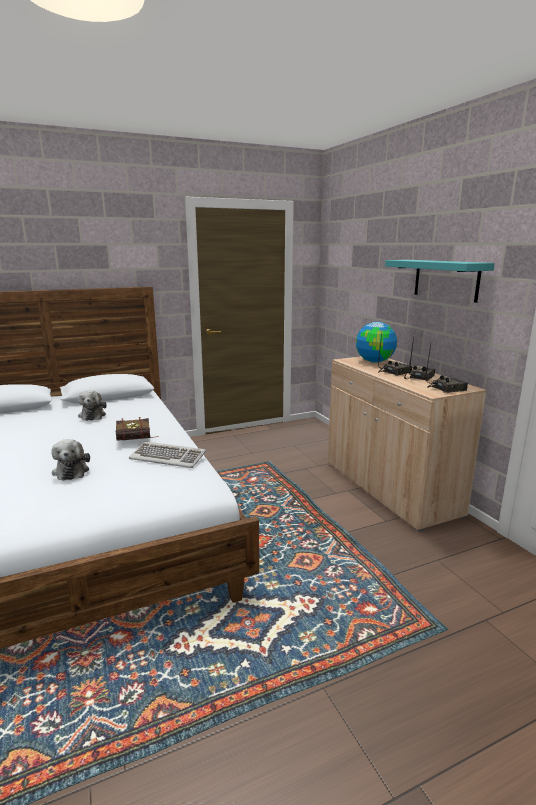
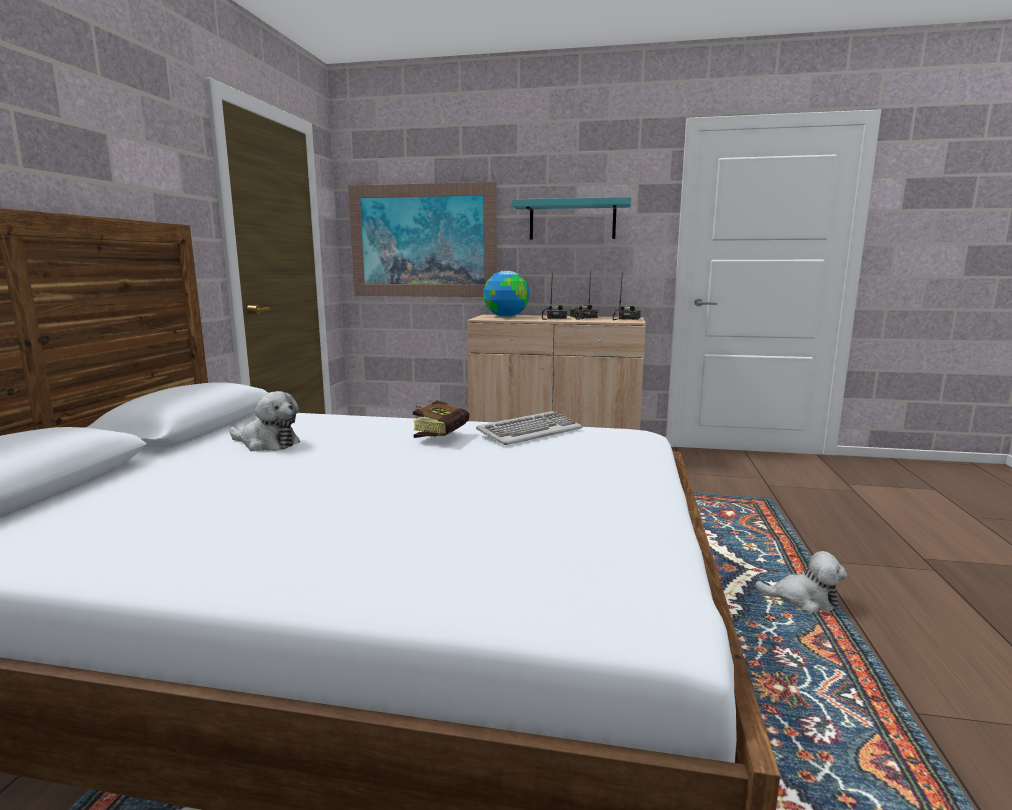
camera: 55 degrees left, 5 degrees down
(71, 470) = (489, 476): plush toy -> plush toy (803, 600)
(355, 287) = (422, 241): none -> picture

